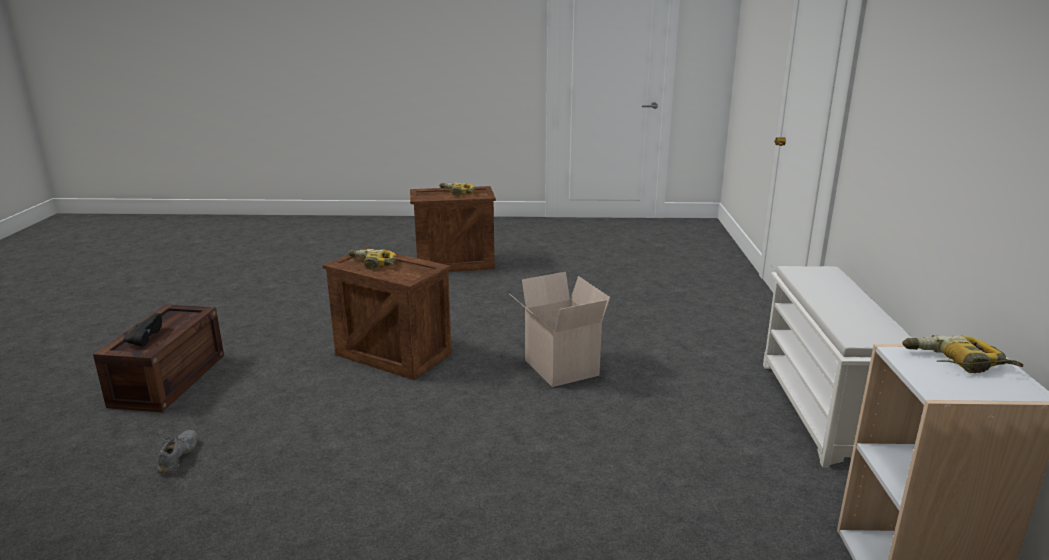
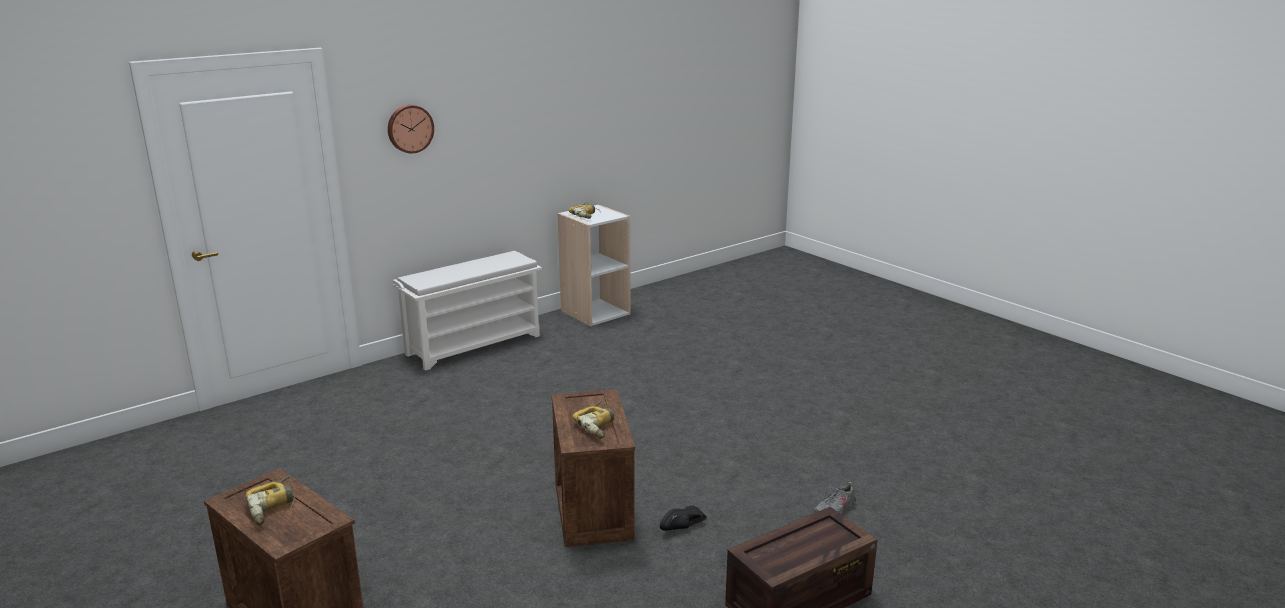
camera: 130 degrees left, 0 degrees up
(145, 337) = (820, 544): black shoe -> black shoe (684, 528)
(558, 367) = (519, 432): cardboard box -> none
(899, 75) = (409, 128): none -> wall clock

